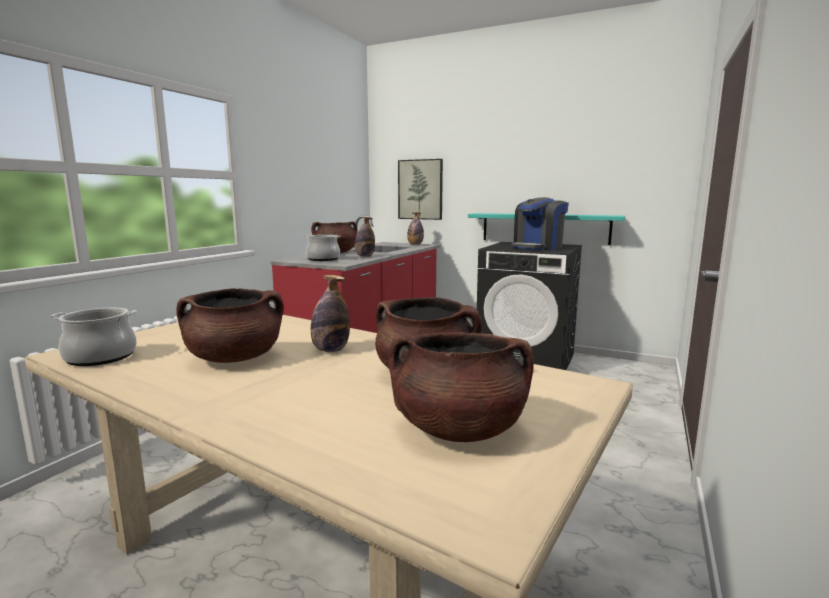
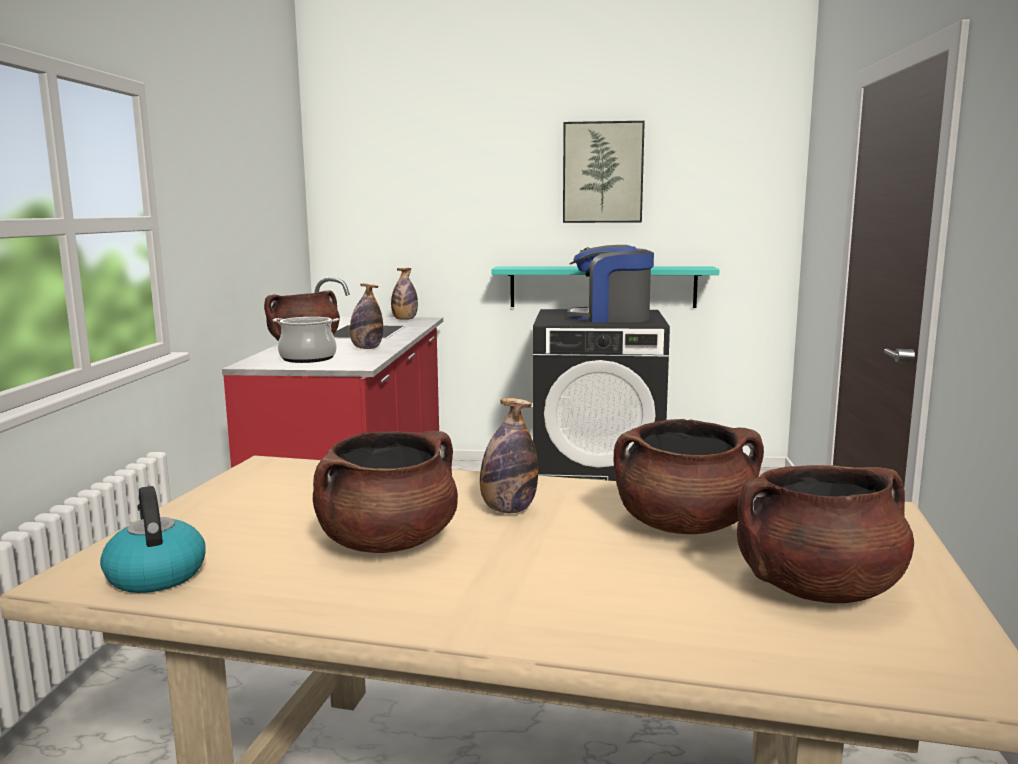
camera: 20 degrees left, 0 degrees up
(100, 357) = (155, 575): cooking pot -> kettle
(420, 189) = (402, 230): picture -> picture (602, 172)
(537, 247) = (610, 318): coffee machine -> coffee machine turned 75 degrees clockwise

